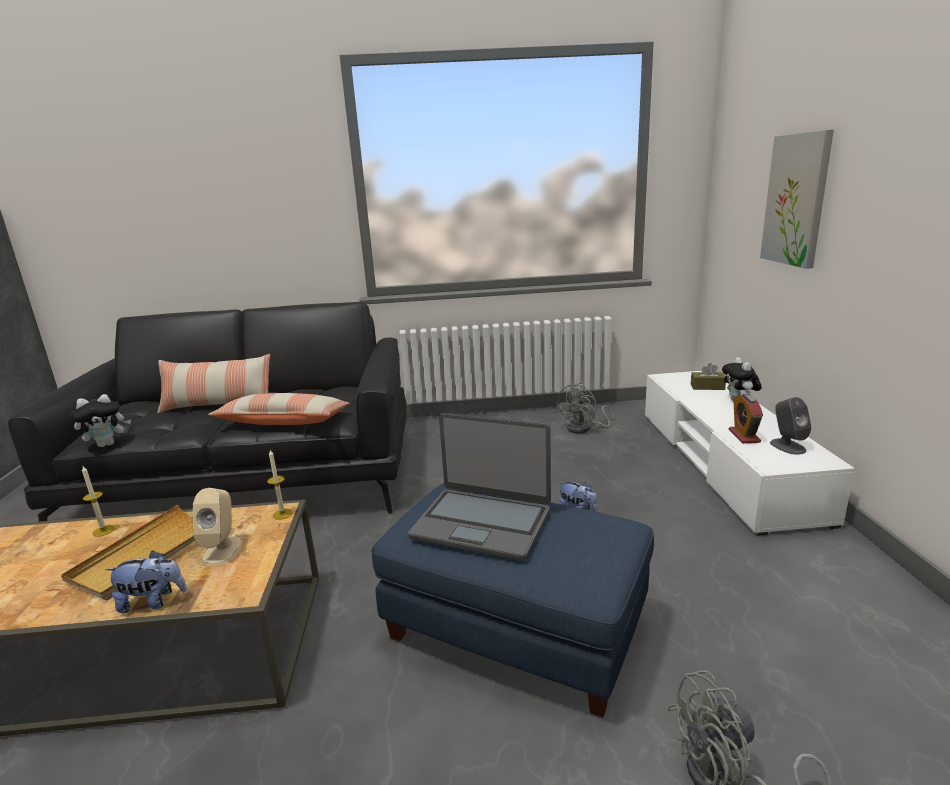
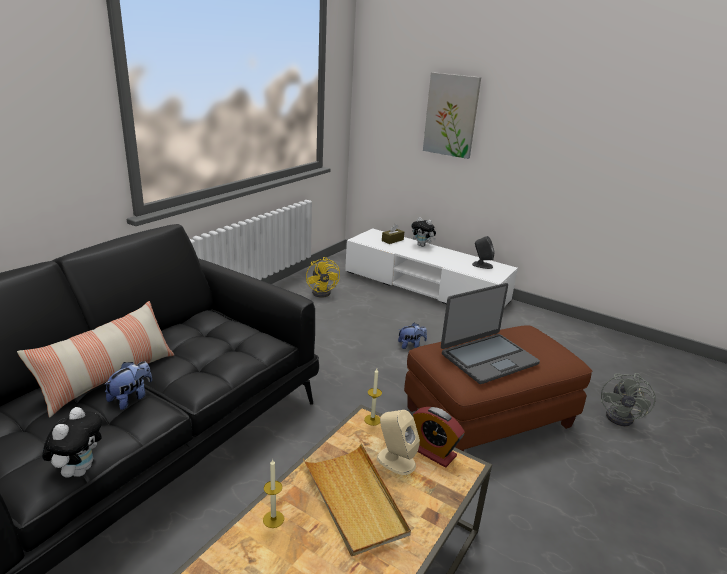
camera: 55 degrees left, 5 degrees up
(153, 601) = (435, 510): plush toy -> plush toy (131, 398)
(284, 422) = (228, 361): pillow -> none
(517, 627) = (489, 417): blue ottoman -> brown ottoman
(584, 428) = (324, 292): grey fan -> yellow fan
(744, 436) = (458, 265): alarm clock -> alarm clock (434, 452)

